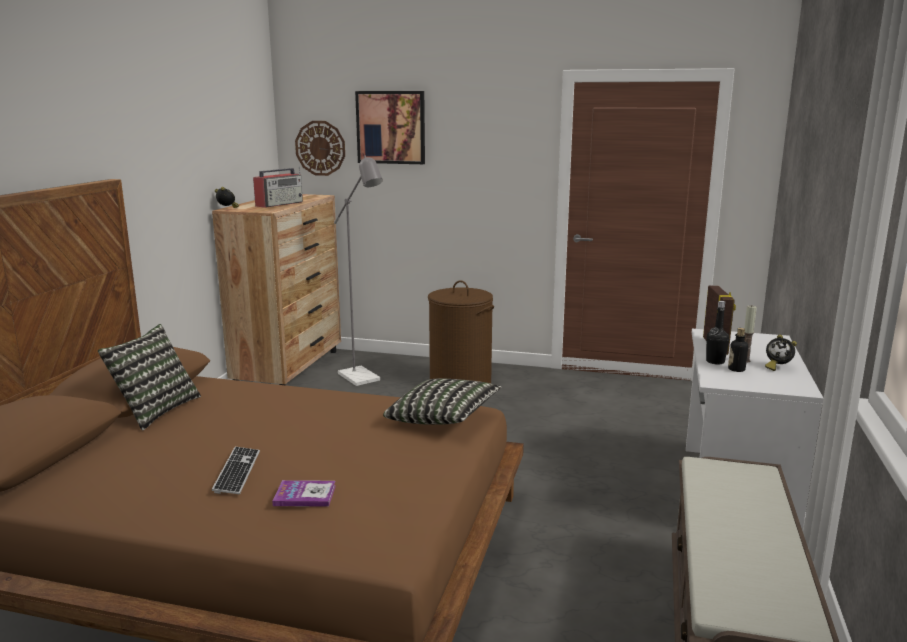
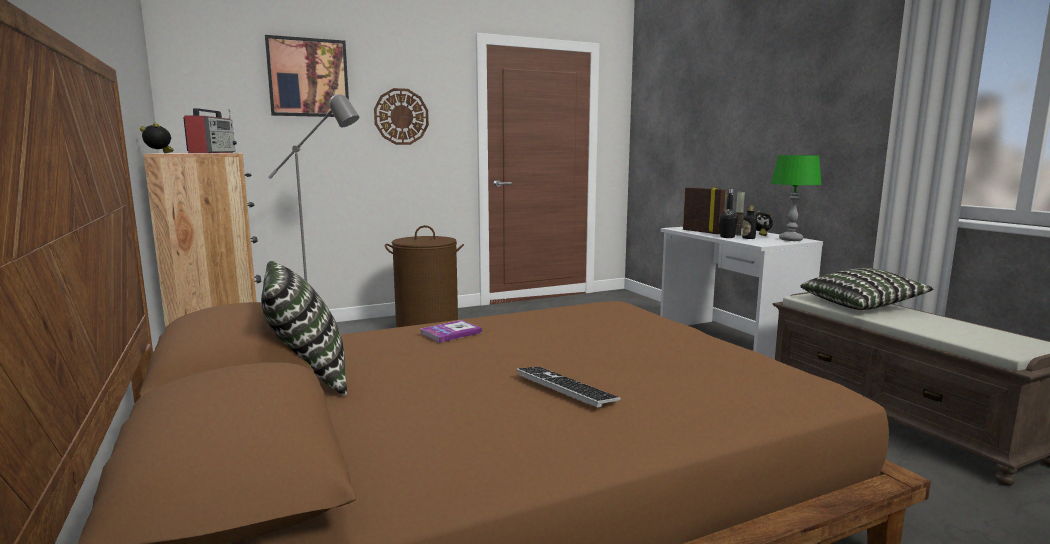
camera: 40 degrees left, 5 degrees down
(305, 495) = (678, 379): book -> book (451, 333)
(320, 148) = (218, 98): wall clock -> wall clock (401, 116)
(443, 419) = (611, 312): pillow -> pillow (861, 305)
(784, 385) = (790, 239): none -> green table lamp

